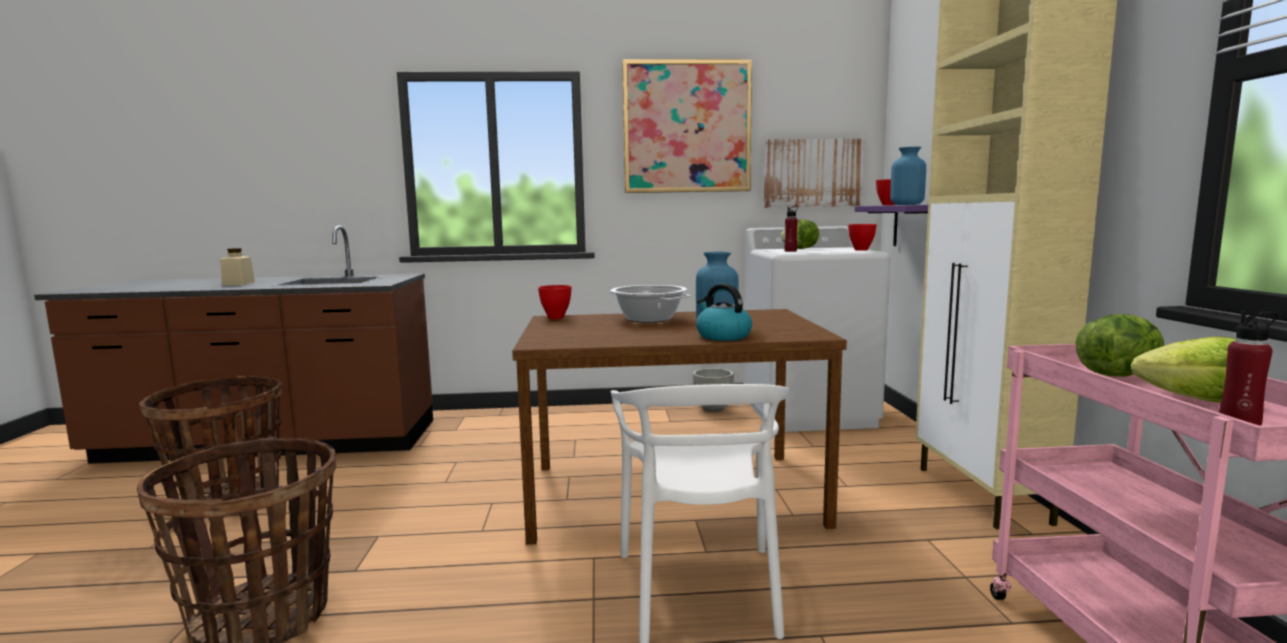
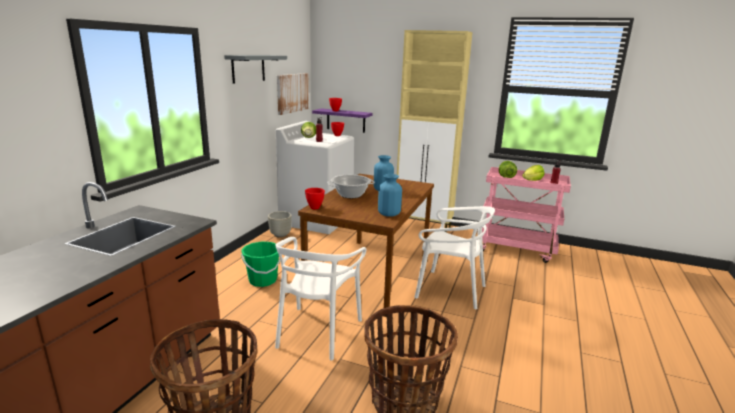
camera: 65 degrees left, 10 degrees up
(238, 283) = (53, 269): beige jar -> none
(446, 502) = (317, 332): none -> white chair
(562, 436) = (263, 280): none -> green bucket
(687, 127) = (248, 68): picture -> grey shelf
(722, 336) = (408, 194): kettle -> none
(906, 204) = (351, 112): blue vase -> blue vase (389, 214)

